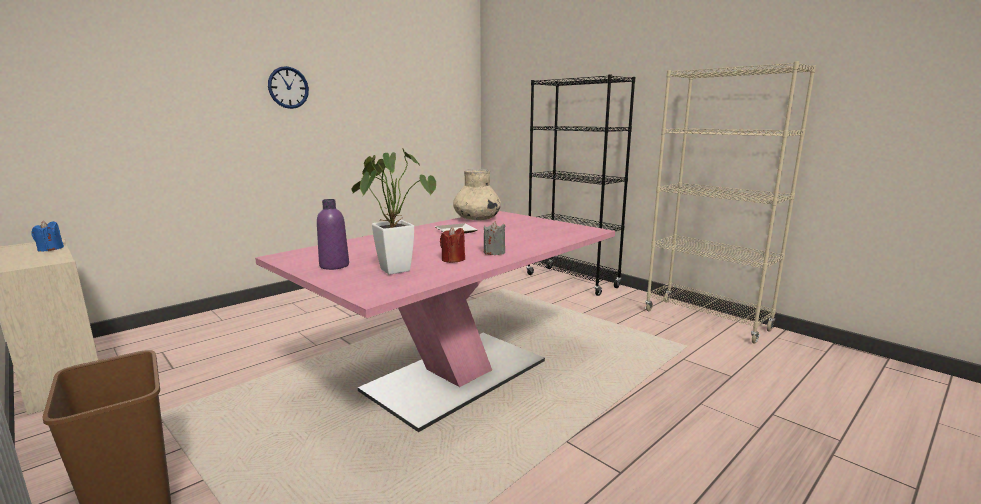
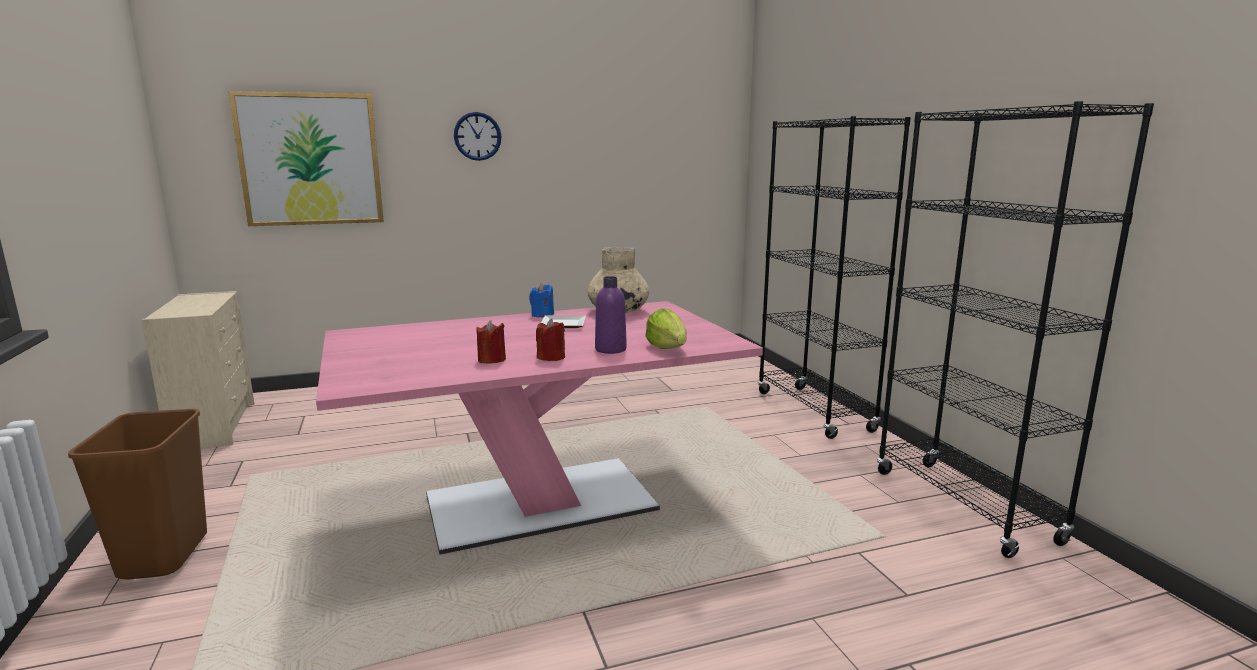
camera: 25 degrees right, 0 degrees up
(50, 249) = (212, 301): blue candle -> blue candle (542, 315)
(129, 105) = (310, 159): none -> picture
(334, 266) = (371, 350): purple bottle -> purple bottle (610, 349)
(393, 268) = (416, 361): potted plant -> none
(494, 252) = (551, 357): grey candle -> red candle
(560, 237) = (667, 348): none -> lettuce
(706, 320) = (964, 506): beige bookcase -> black bookcase

